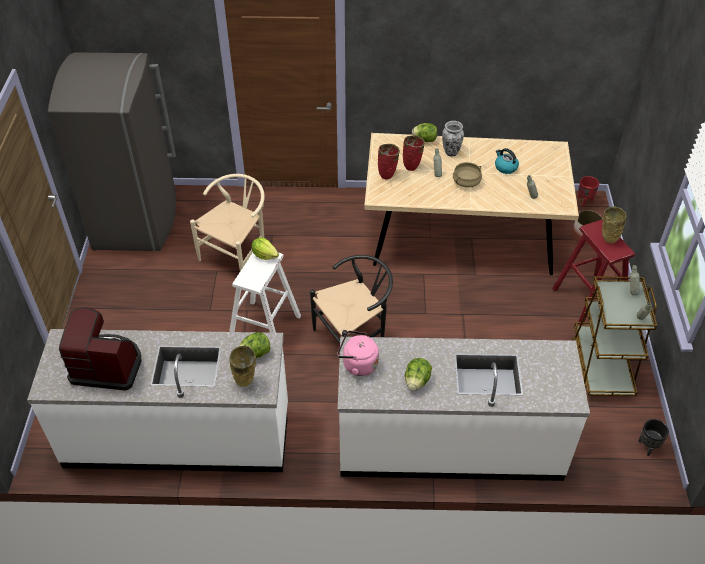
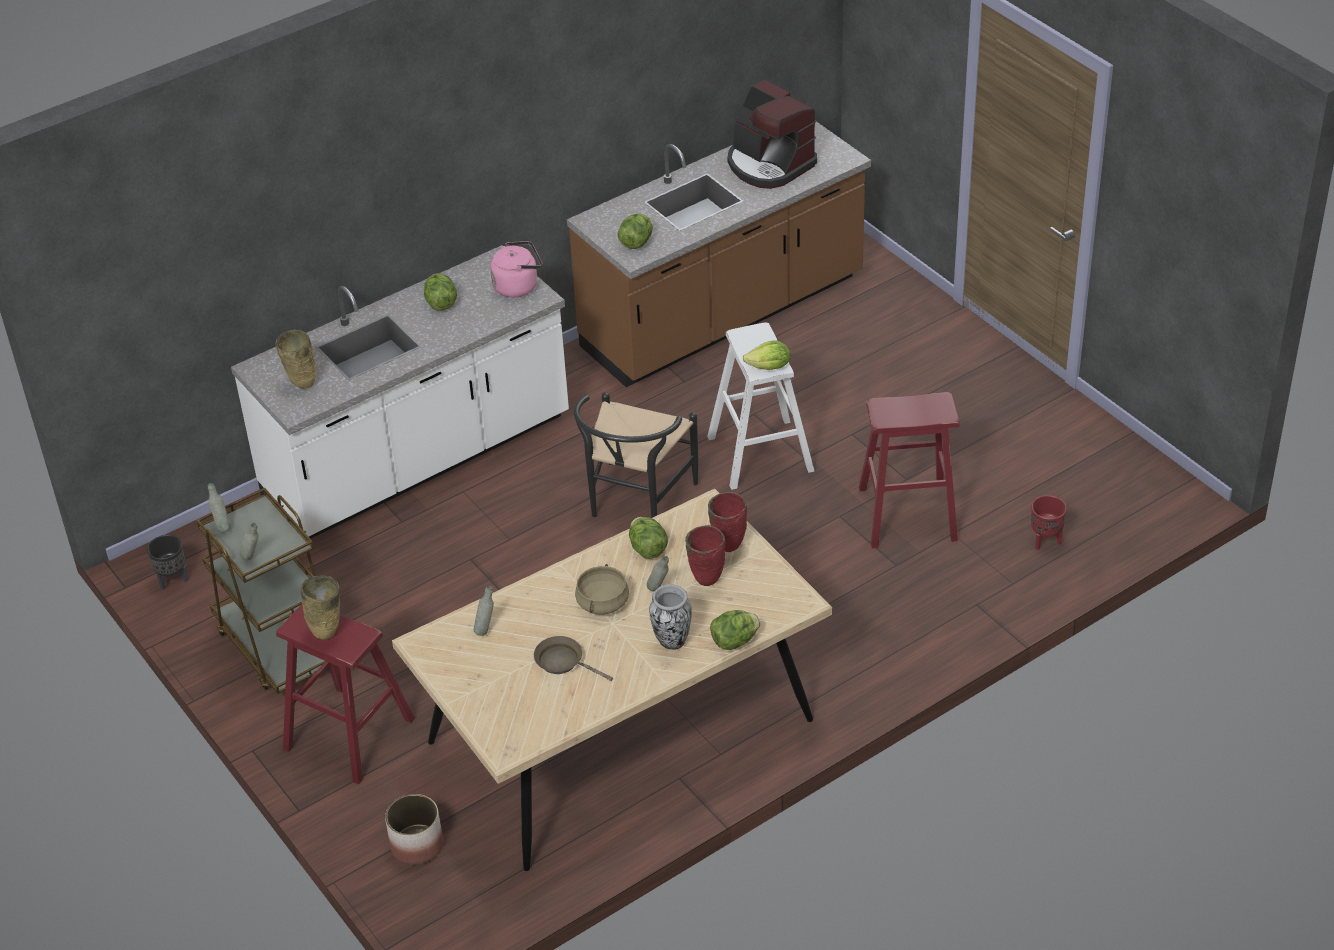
camera: 145 degrees right, 5 degrees down
(107, 366) = (769, 164): coffee machine -> coffee machine turned 75 degrees clockwise
(137, 220) = (1104, 477): grey fridge -> none
(178, 436) = (724, 315): white counter -> brown counter
(238, 254) = (907, 514): beige chair -> red stool
(245, 382) = (617, 218): beige vase -> beige vase (301, 384)
(424, 194) = (647, 549): none -> lettuce
(505, 167) = (563, 662): kettle -> brown frying pan
(584, 201) = (459, 921): red planter -> red planter (1046, 541)

